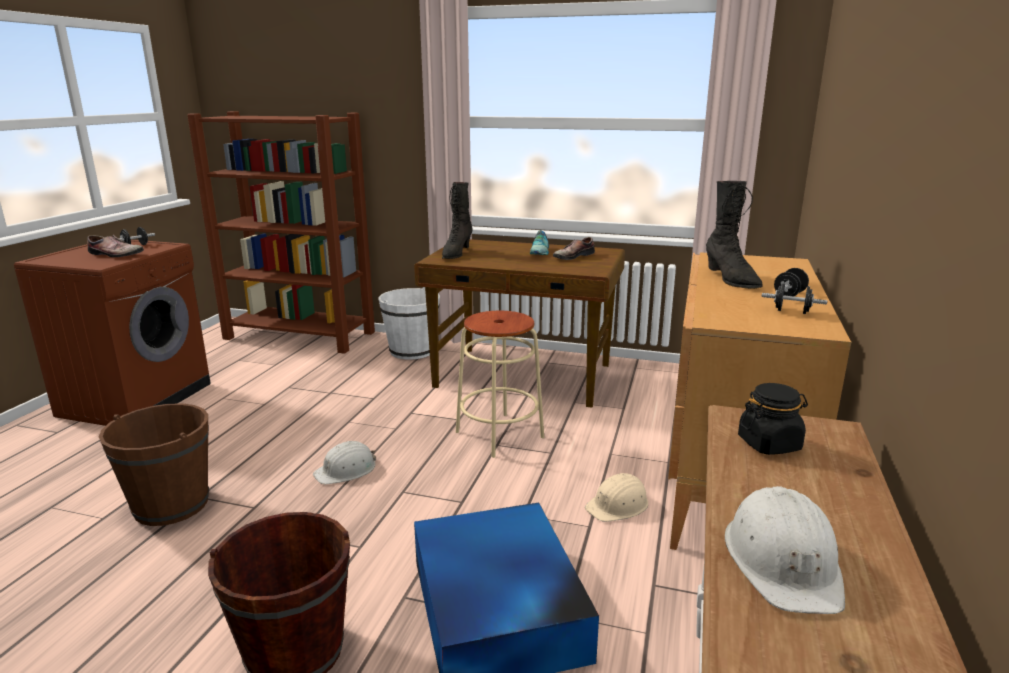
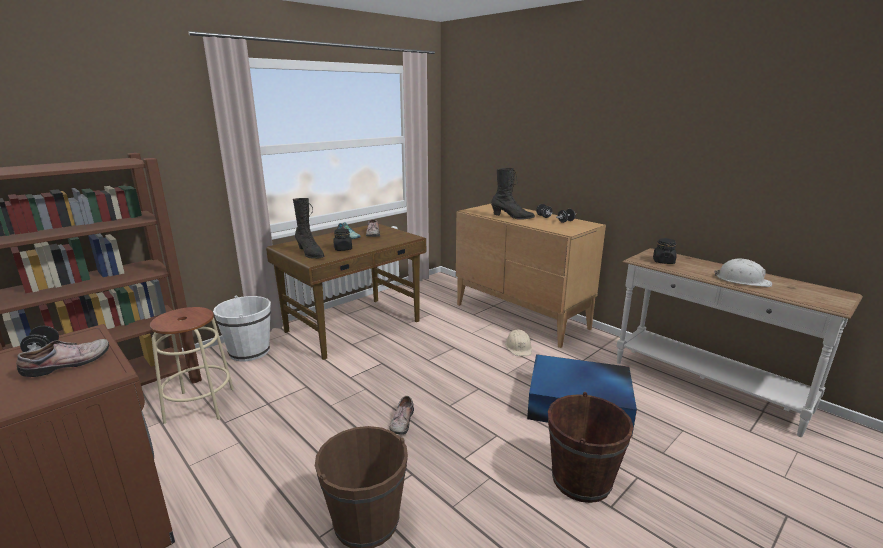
camera: 60 degrees left, 0 degrees up
(346, 470) = (401, 421): white hard hat -> shoe
(492, 259) = (343, 249): none -> black jar
(499, 434) = (417, 355): beige stool -> beige stool (200, 405)

